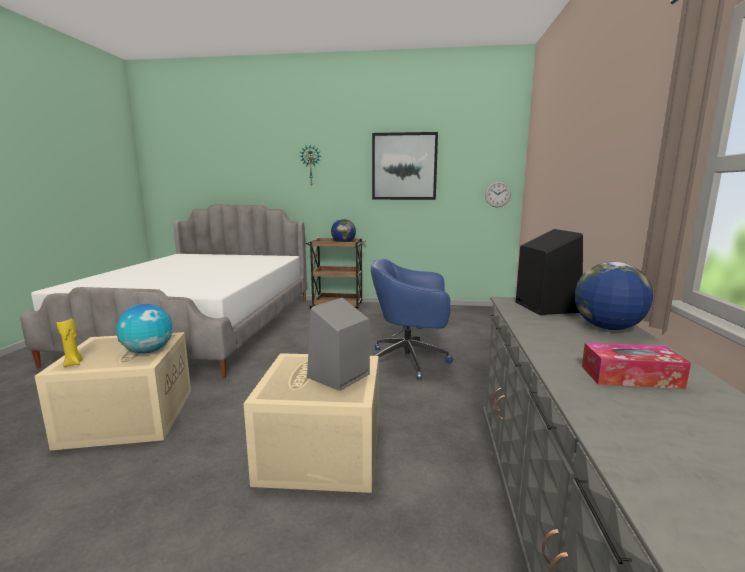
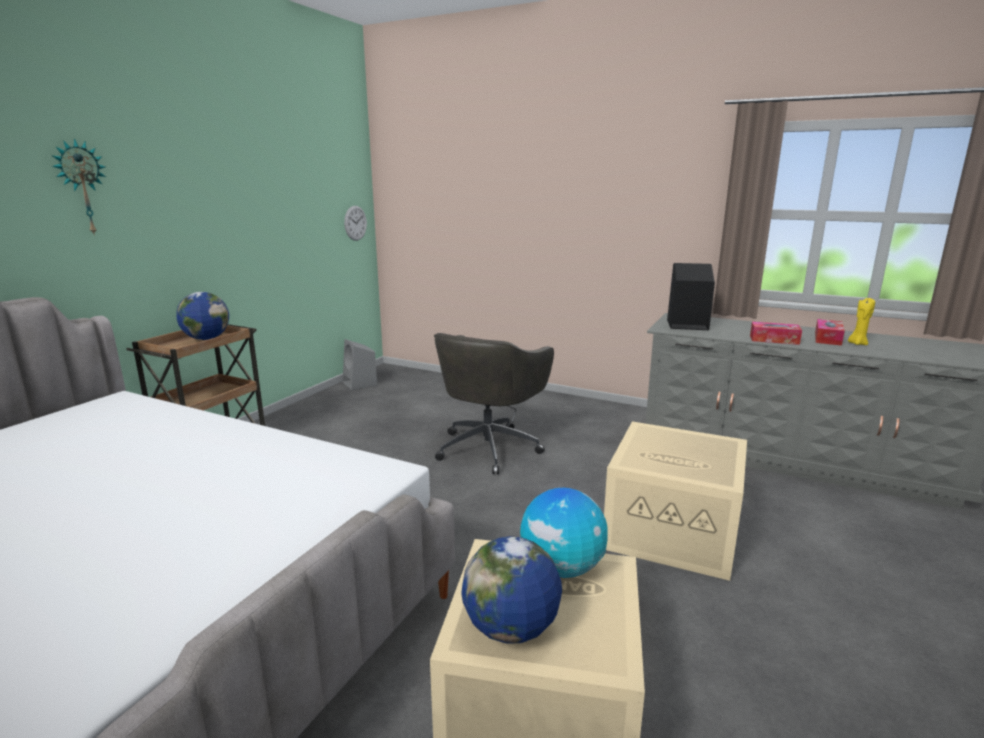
camera: 70 degrees left, 5 degrees up
(73, 363) = (596, 649): yellow candle -> yellow candle (857, 343)
(338, 376) = (683, 444): grey speaker -> grey speaker (360, 384)
(404, 166) = (250, 187): picture -> none
(410, 361) = (489, 447): blue office chair -> grey office chair
(549, 343) = (774, 340): none -> tissue box
(607, 328) = (740, 324): globe -> globe (511, 629)

